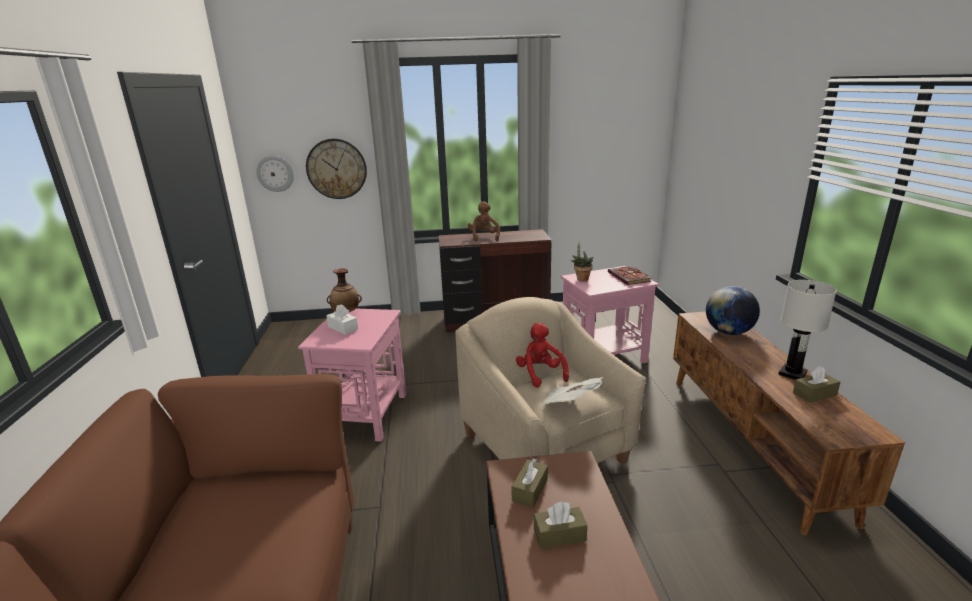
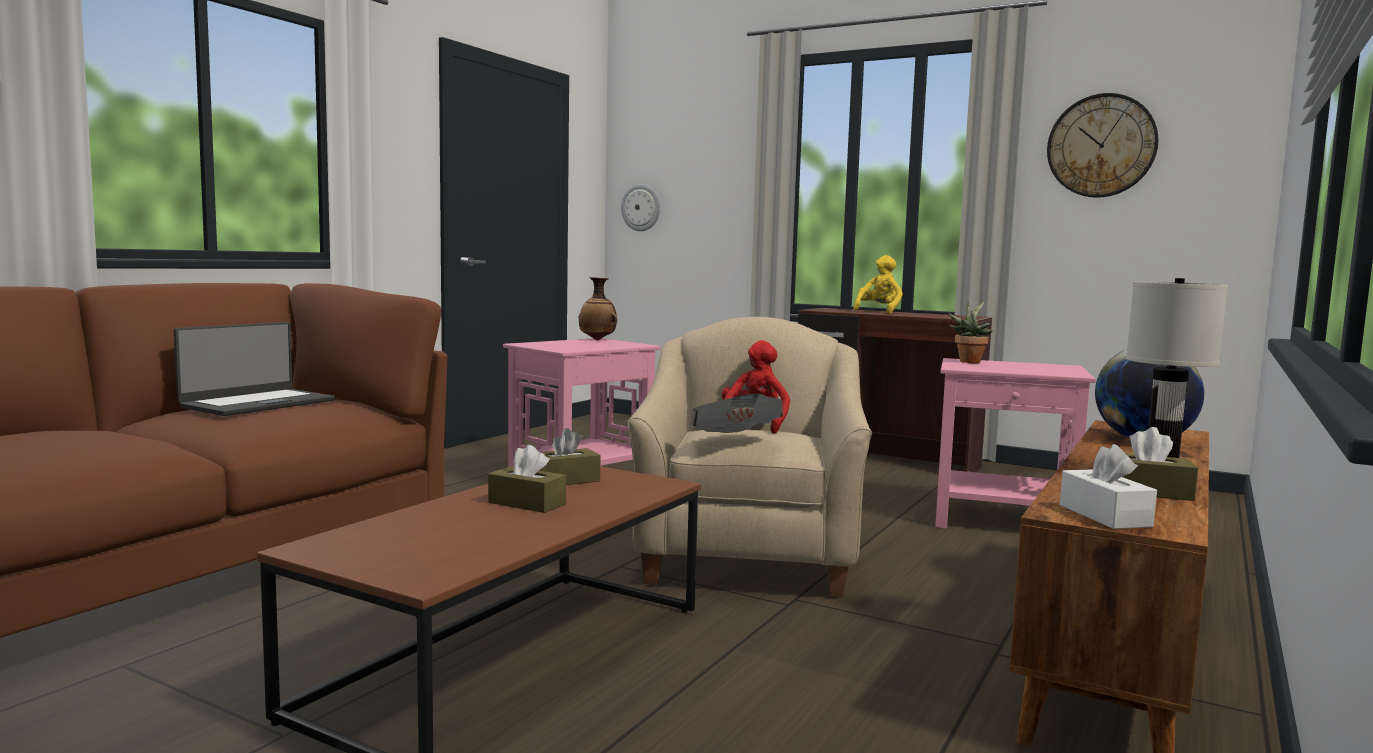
camera: 35 degrees right, 15 degrees down
(217, 522) = (257, 403): none -> laptop
(336, 169) = (711, 205): wall clock -> wall clock (1101, 146)
(343, 328) = (570, 343): white tissue box -> white tissue box (1104, 515)
(484, 237) = (879, 312): brown plush toy -> yellow plush toy
(630, 277) = (1057, 370): book -> none

